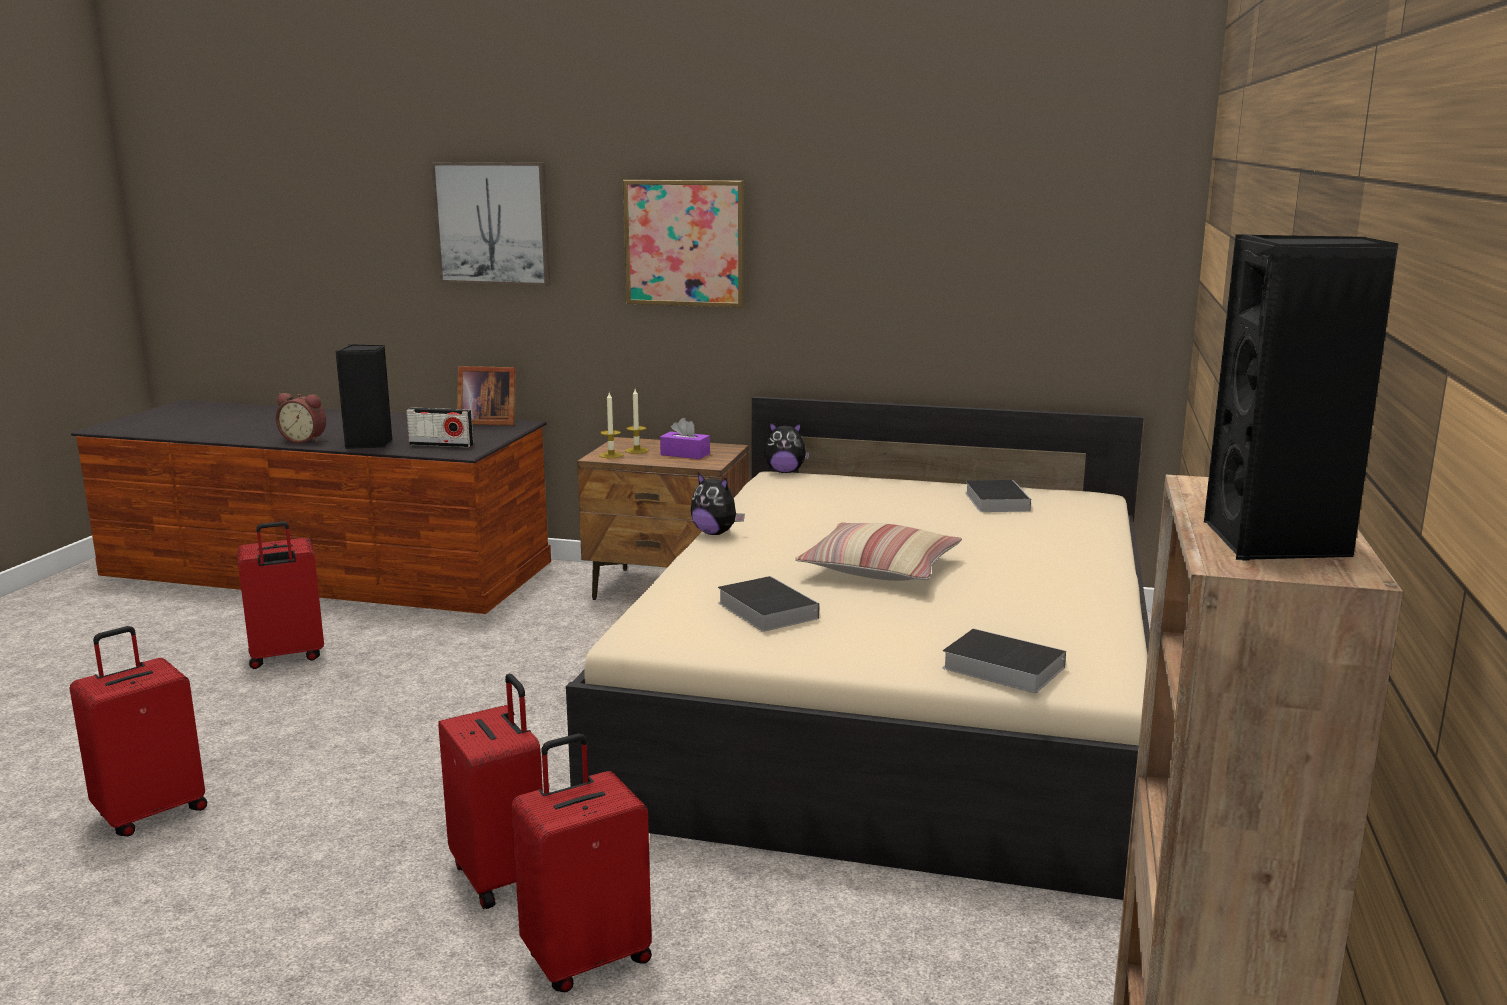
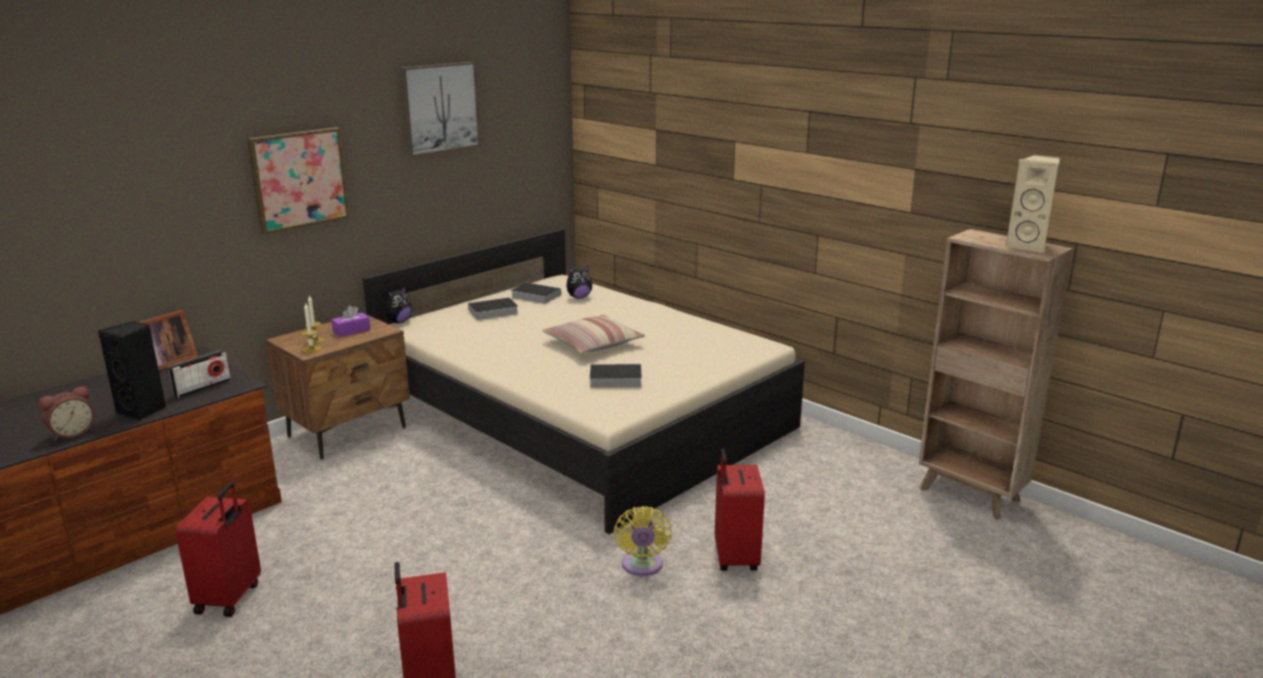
camera: 60 degrees left, 5 degrees up
(492, 223) = (129, 192): picture -> picture (440, 108)
(501, 876) = (642, 566): red suitcase -> yellow fan
(715, 533) = (480, 363): plush toy -> plush toy (579, 297)
(999, 667) = (734, 356): book -> book (492, 312)
(1277, 542) = (1028, 246): black speaker -> beige speaker

